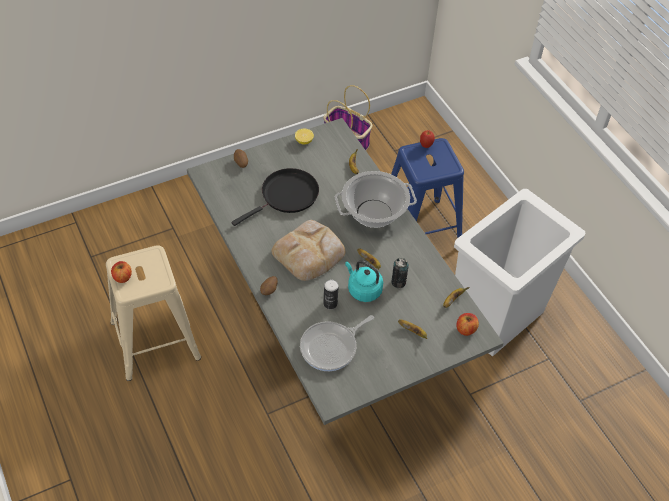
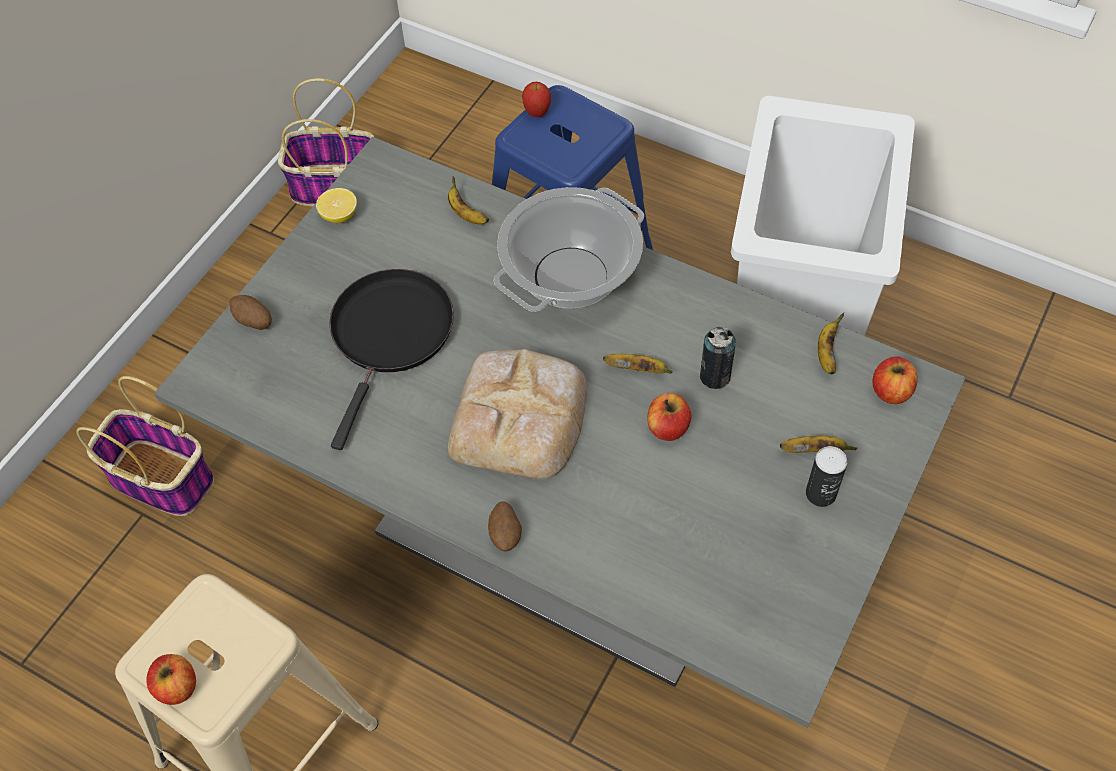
camera: 30 degrees left, 5 degrees up
(189, 218) = (160, 479): none -> basket
(330, 303) = (634, 489): can -> can (820, 493)
(331, 347) = (704, 571): frying pan -> none
(363, 290) = (668, 427): turquoise kettle -> apple

